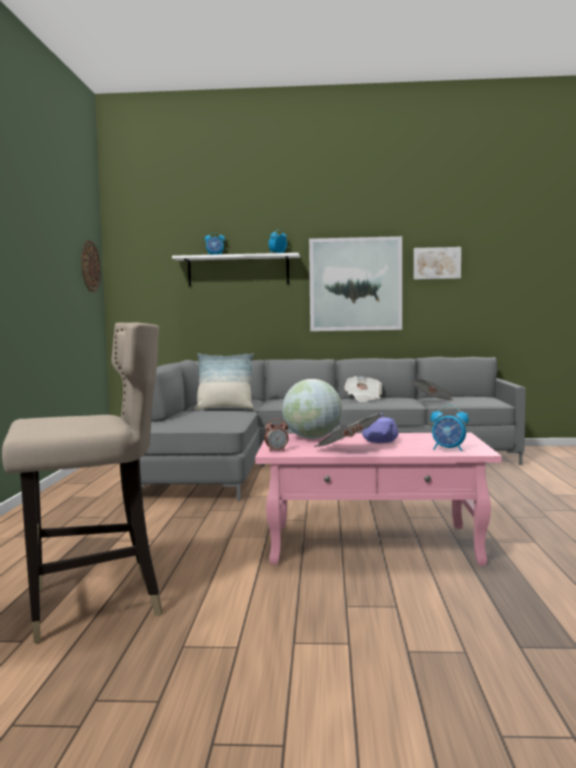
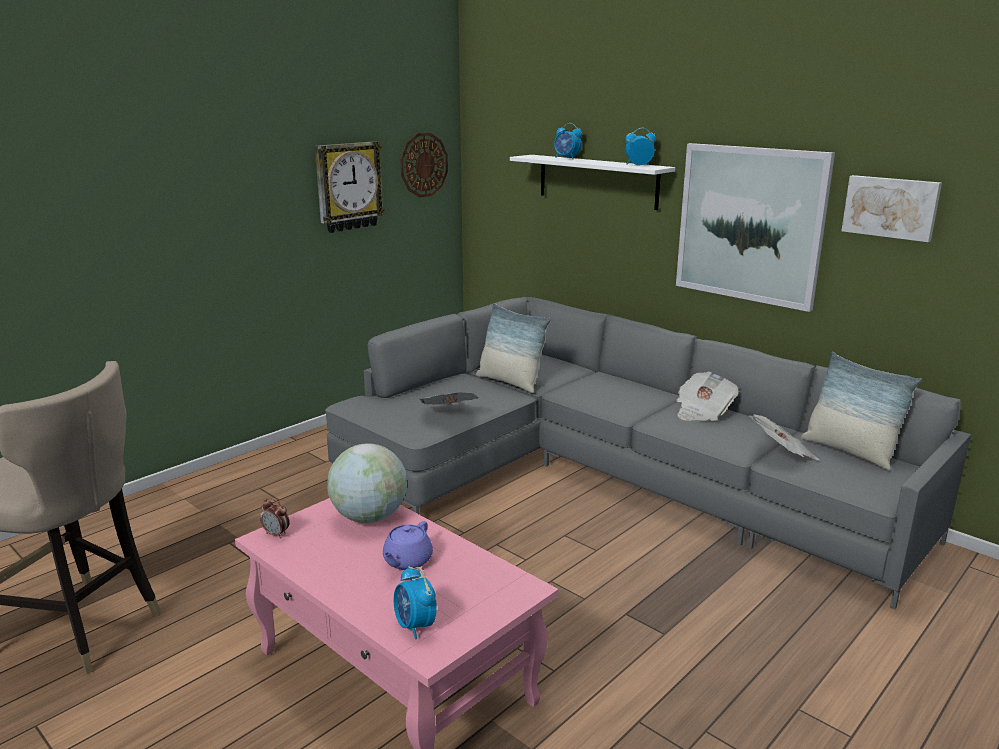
camera: 40 degrees right, 15 degrees up
(59, 270) = (348, 186): none -> wall clock
(348, 449) = (332, 567): newspaper -> newspaper (449, 414)
(455, 397) = (849, 451): none -> pillow

